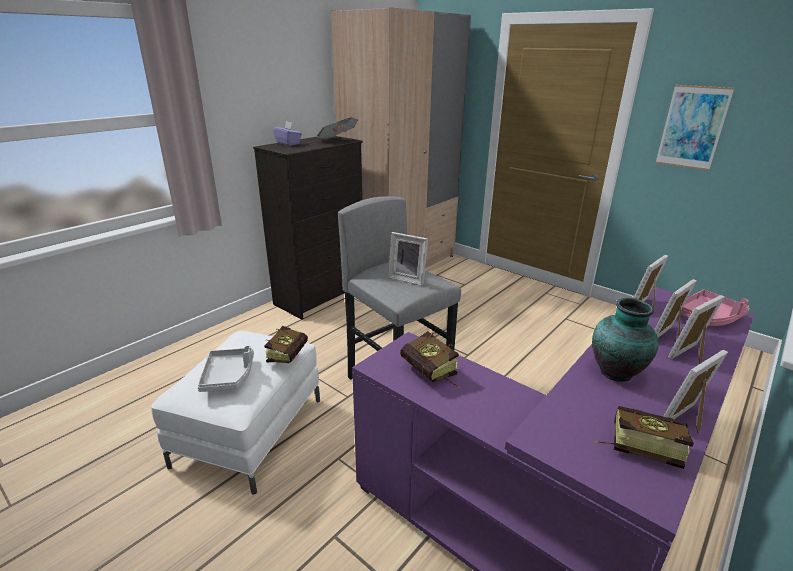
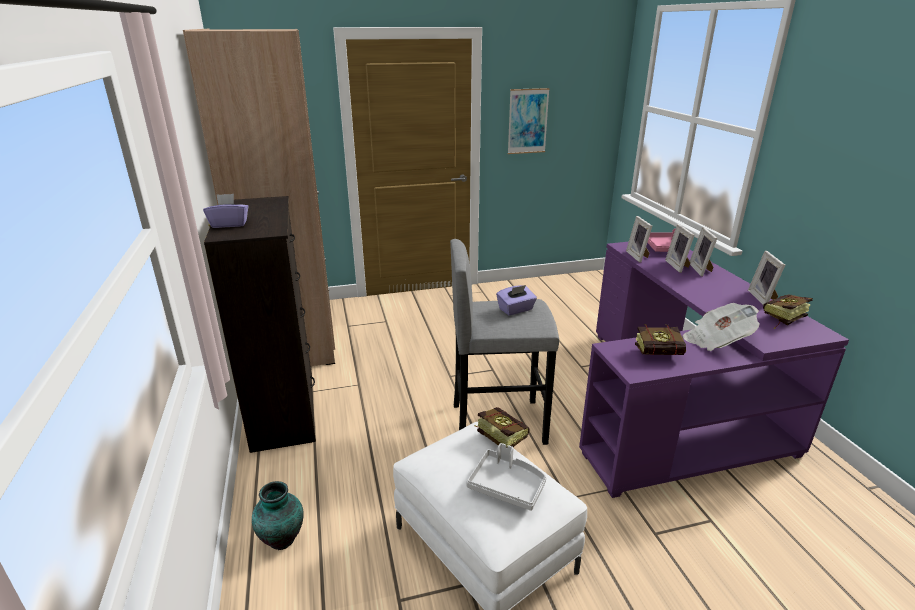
camera: 55 degrees left, 0 degrees up
(337, 141) = (268, 204): newspaper -> newspaper (716, 341)
(408, 278) = (516, 309): picture frame -> purple tissue box
(617, 371) = (707, 294): vase -> vase (282, 537)

